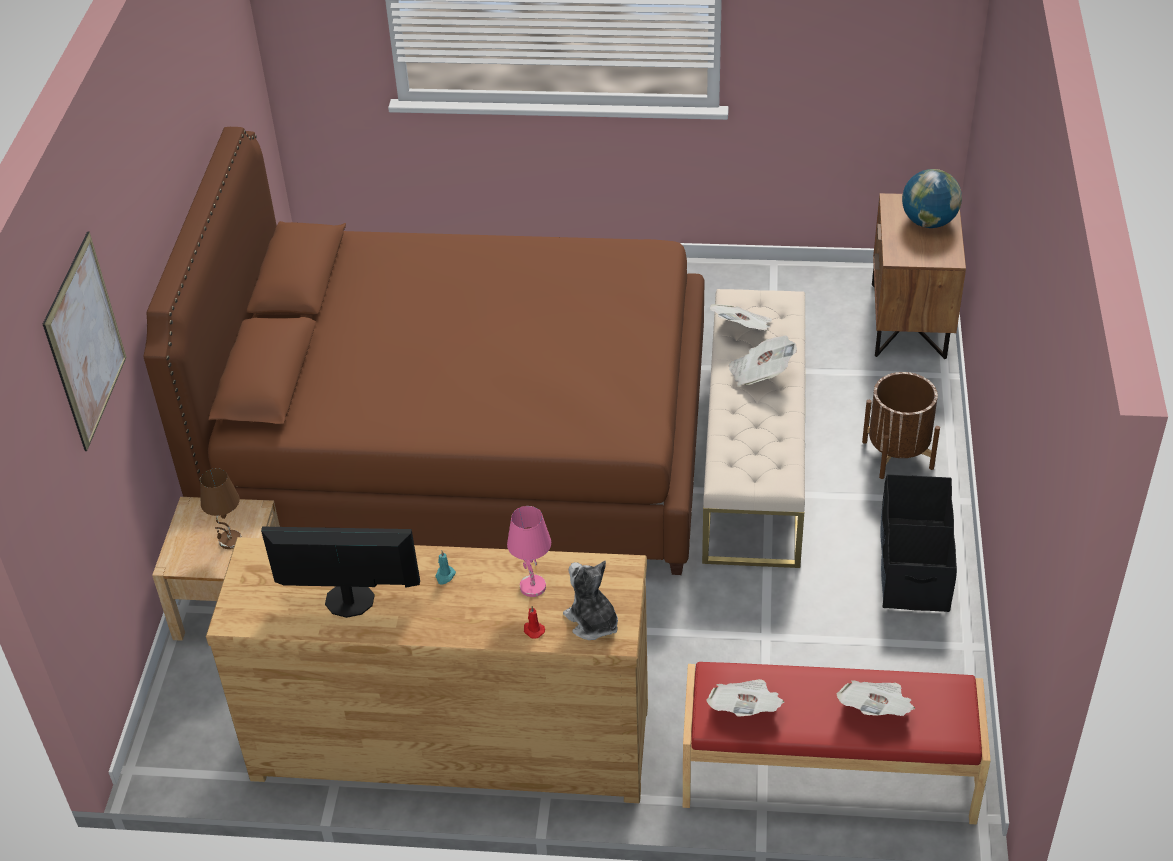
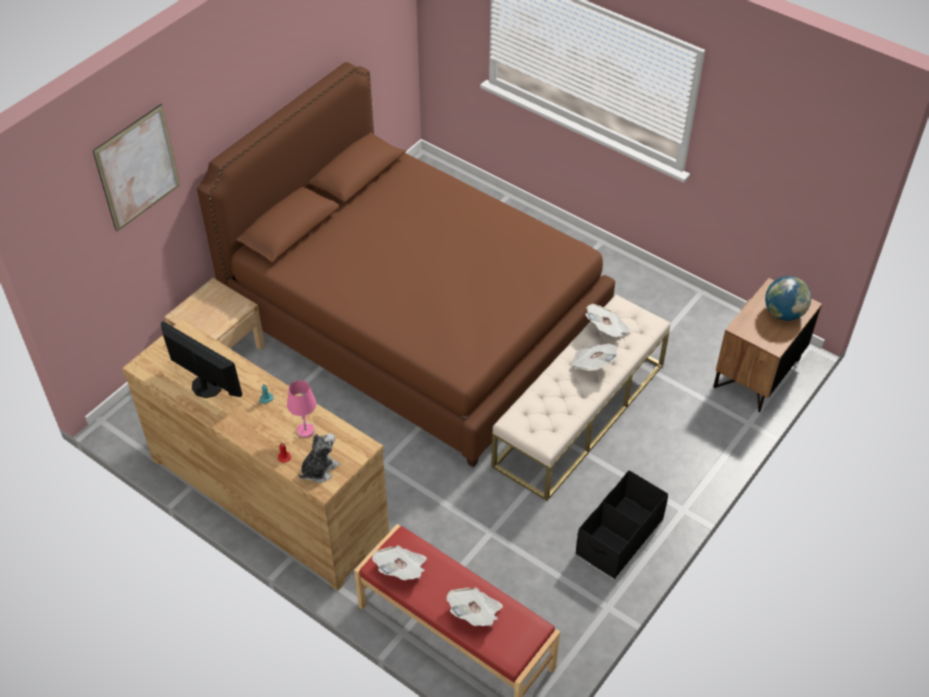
camera: 30 degrees right, 5 degrees up
(230, 541) = (216, 317): brown table lamp -> none
(592, 622) = (319, 469): plush toy -> plush toy turned 45 degrees clockwise
(897, 454) = (671, 460): brown planter -> none

